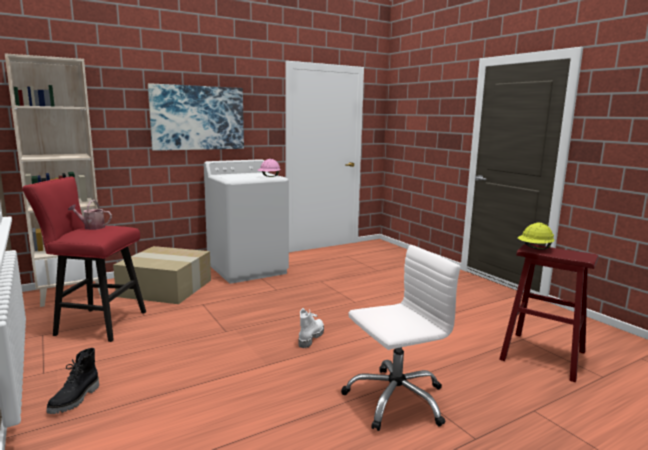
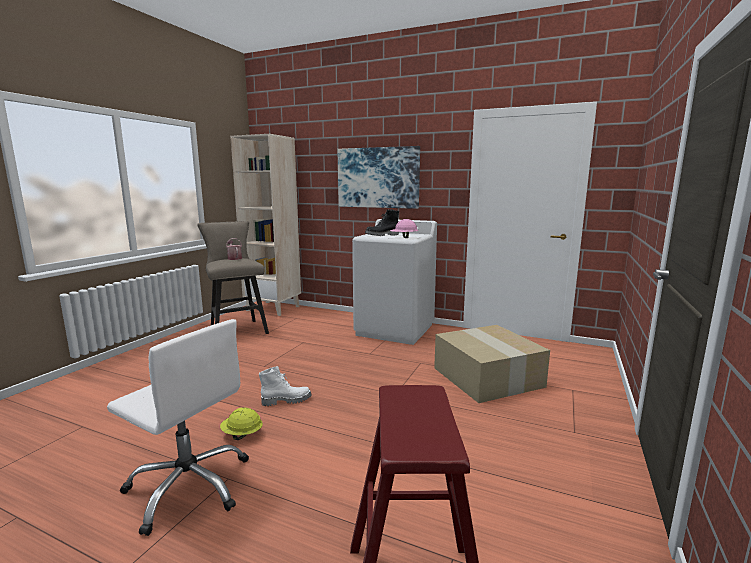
camera: 55 degrees right, 0 degrees up
(75, 400) = (134, 364): black boot -> black boot (382, 235)
(95, 323) = (237, 329): red stool -> beige stool
(167, 288) = (316, 323): cardboard box -> cardboard box (489, 377)
(535, 248) = (408, 396): yellow hard hat -> yellow hard hat (242, 435)

